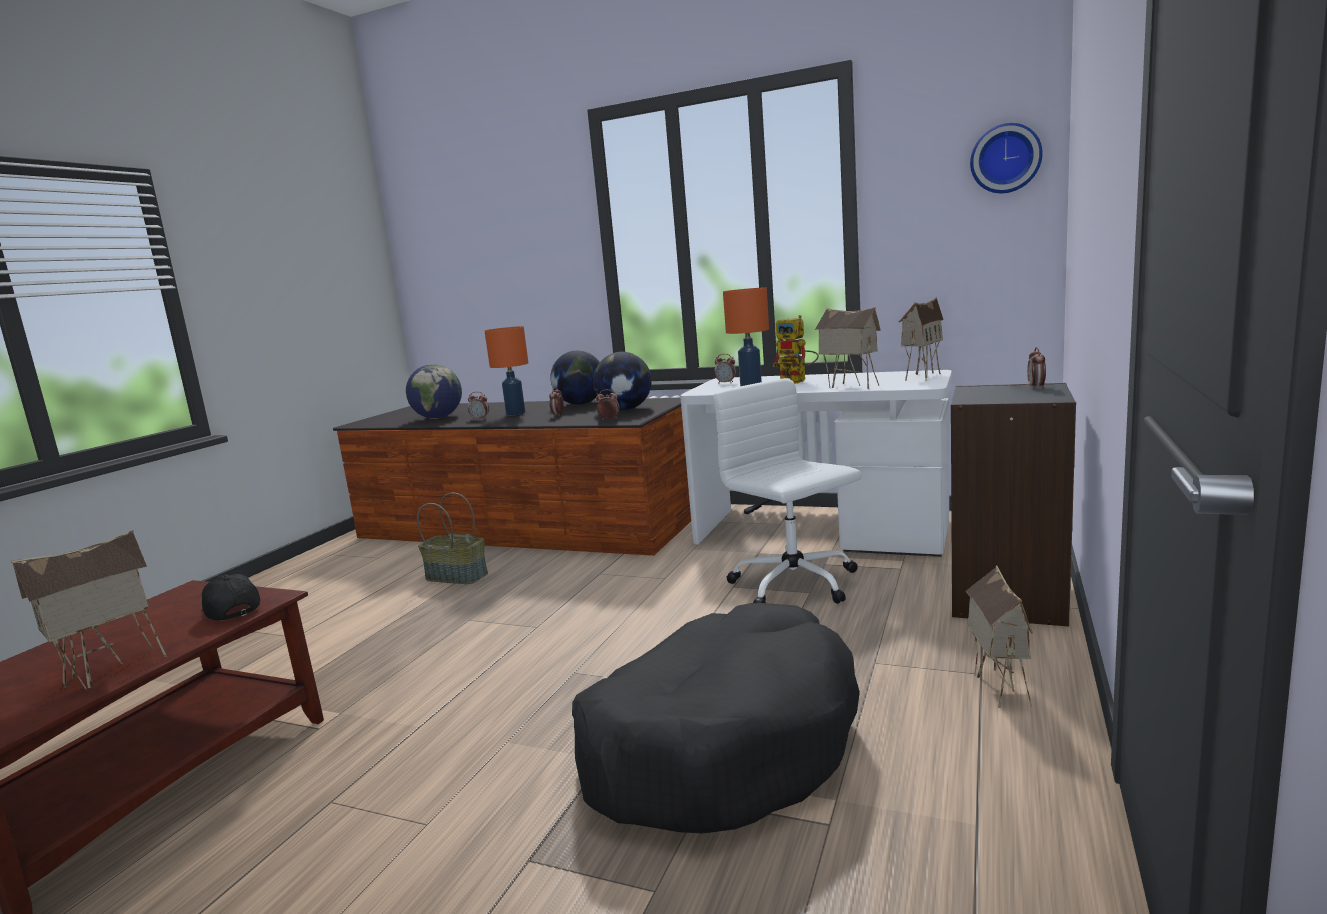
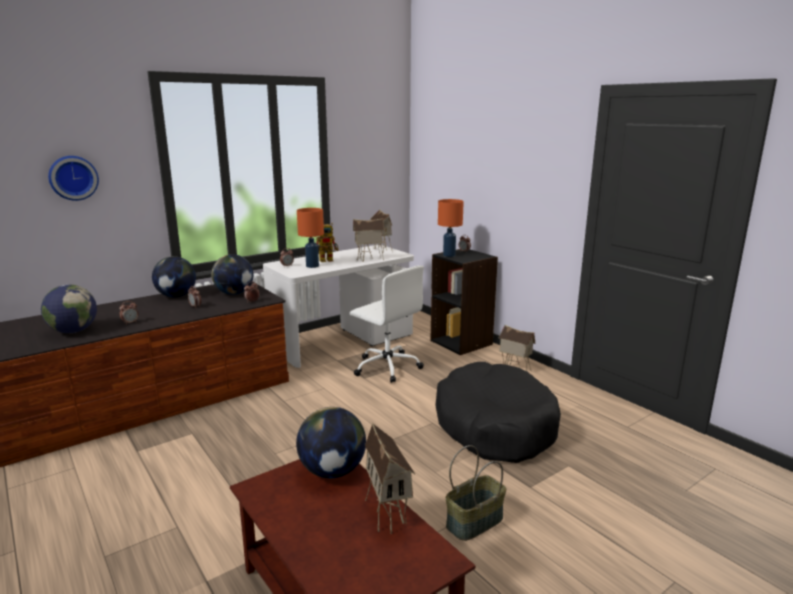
camera: 60 degrees left, 5 degrees up
(230, 610) = (332, 471): black cap -> globe
(457, 576) = (192, 443): basket -> basket (474, 521)
(516, 413) = (147, 312): orange table lamp -> orange table lamp (449, 255)
(795, 585) = (386, 366): white office chair -> white office chair turned 135 degrees counterclockwise
(1005, 159) = (389, 140): wall clock -> wall clock (73, 178)

